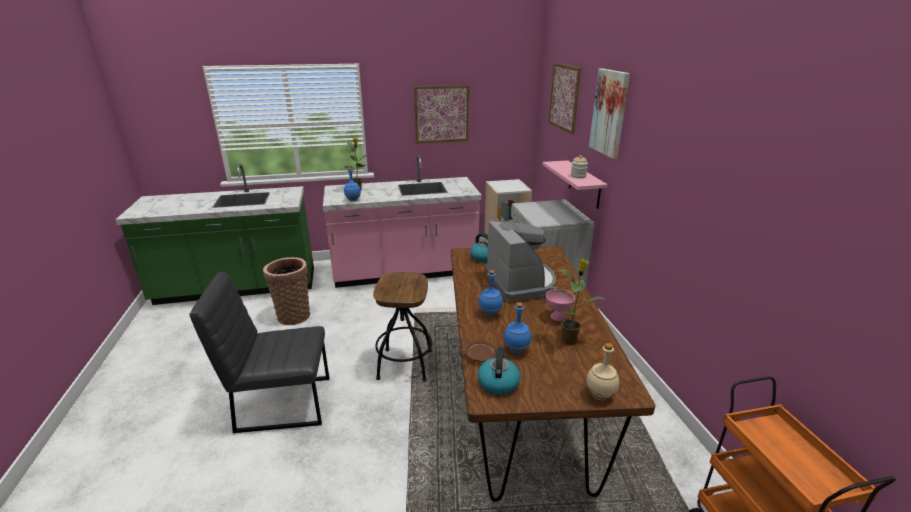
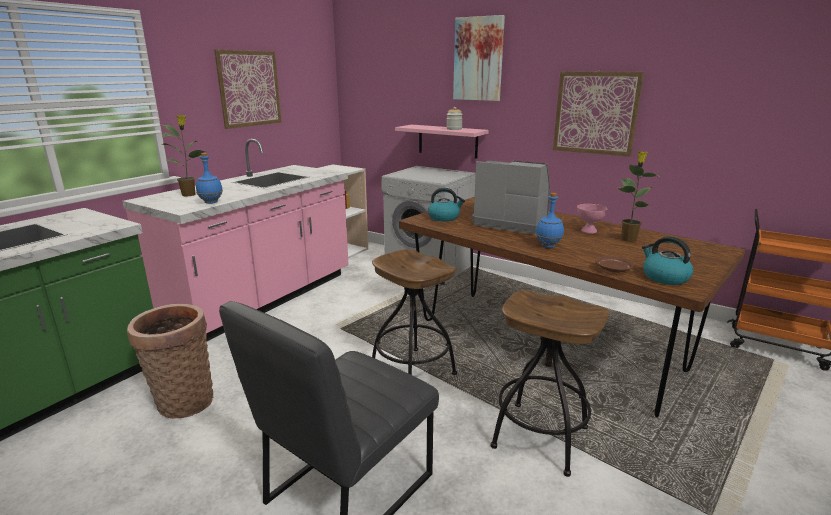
camera: 45 degrees left, 5 degrees down
(401, 450) = (539, 436): none -> brown stool
(516, 350) = (622, 257): blue bottle -> none
(564, 96) = (390, 59): picture -> picture (595, 112)
(600, 396) = (718, 256): beige bottle -> none

